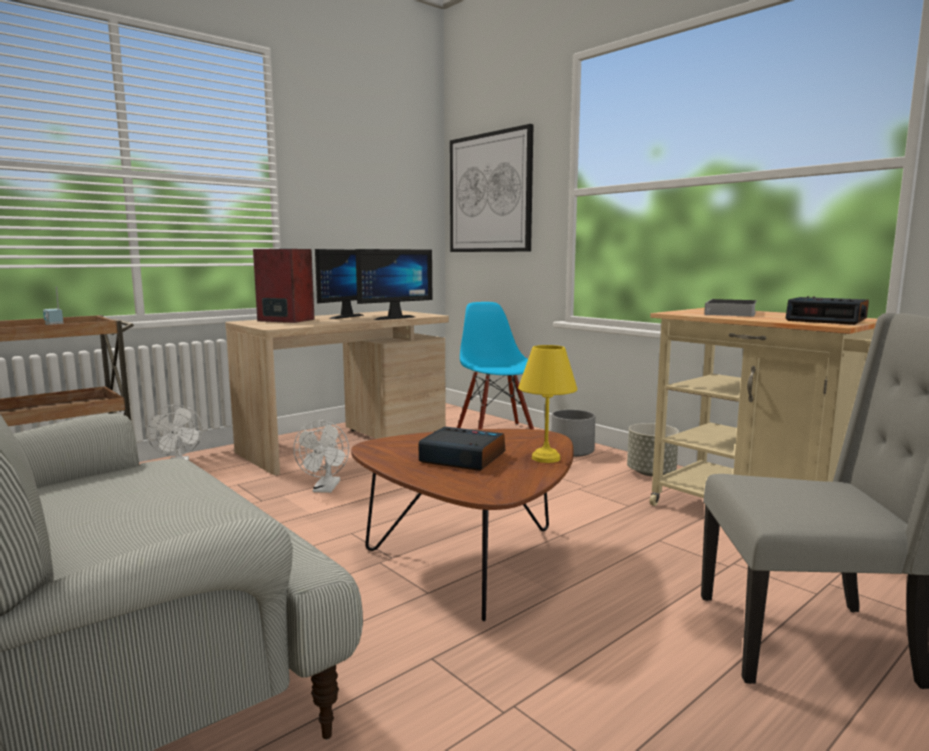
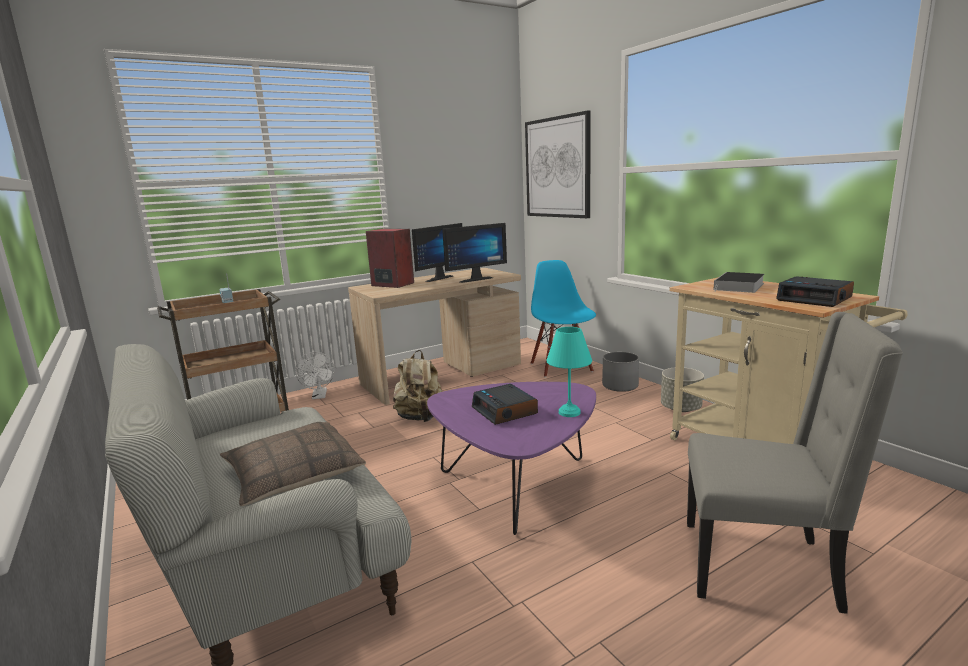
camera: 10 degrees right, 5 degrees up
(173, 532) = (293, 474): none -> pillow
(325, 489) = (420, 418): white fan -> beige backpack
(461, 458) = (505, 411): alarm clock -> alarm clock turned 150 degrees counterclockwise
(471, 560) = (517, 484): brown coffee table -> purple coffee table
(544, 458) = (568, 412): yellow table lamp -> turquoise table lamp

